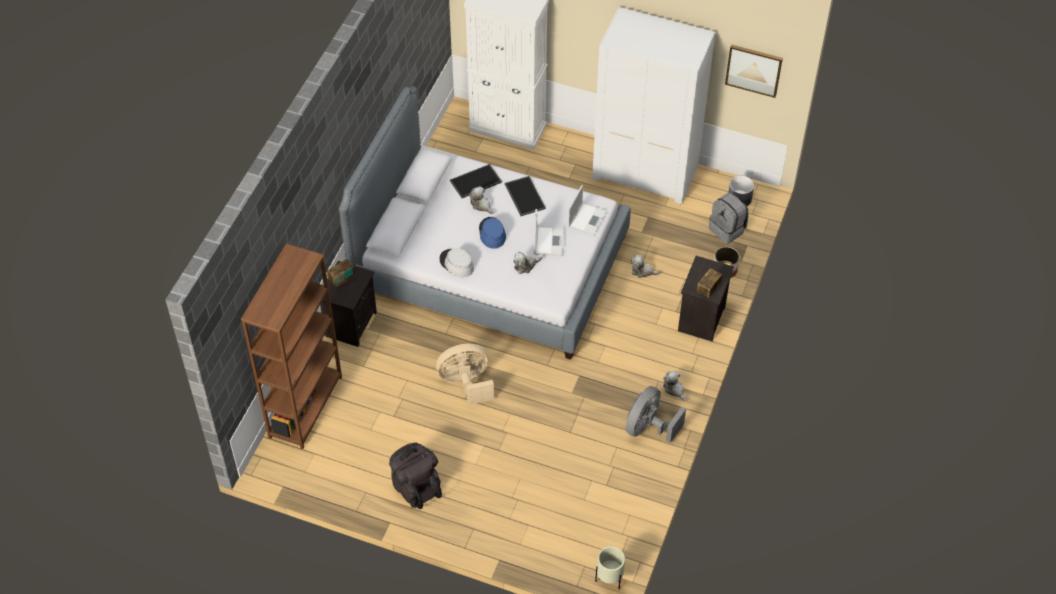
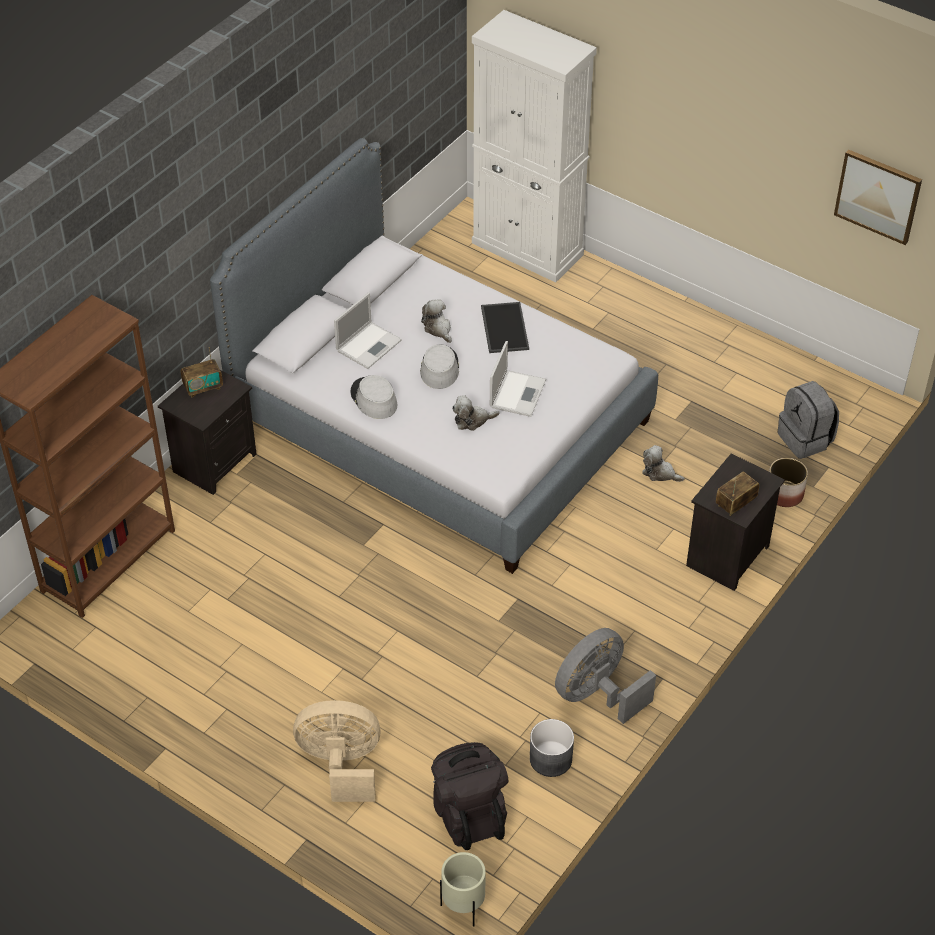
camera: 15 degrees right, 5 degrees down
(415, 486) = (222, 705): black backpack -> black backpack (468, 814)
(466, 383) = (348, 575): beige fan -> beige fan (341, 765)
(475, 182) = (441, 297): tray -> none
(492, 233) = (439, 368): blue hat -> grey hat
(587, 218) = (585, 374): laptop -> laptop (369, 345)
(646, 172) = (708, 340): white wardrobe -> none
(674, 389) = (655, 648): plush toy -> none
(739, 199) = (836, 401): grey planter -> grey planter (551, 759)

